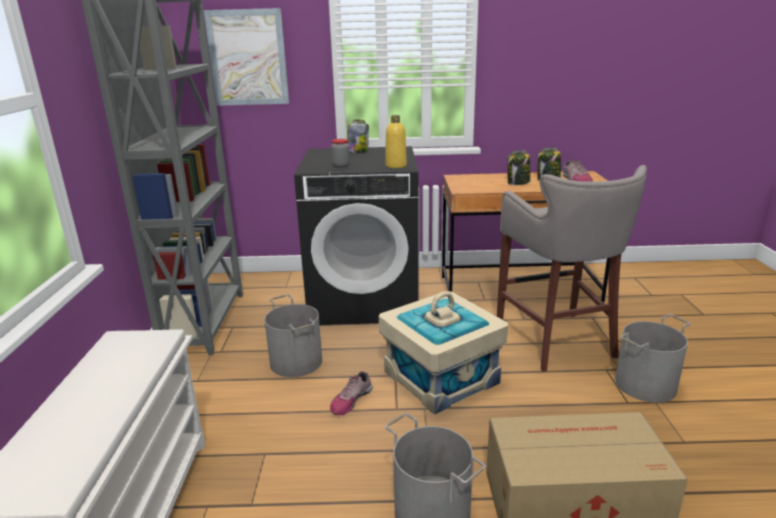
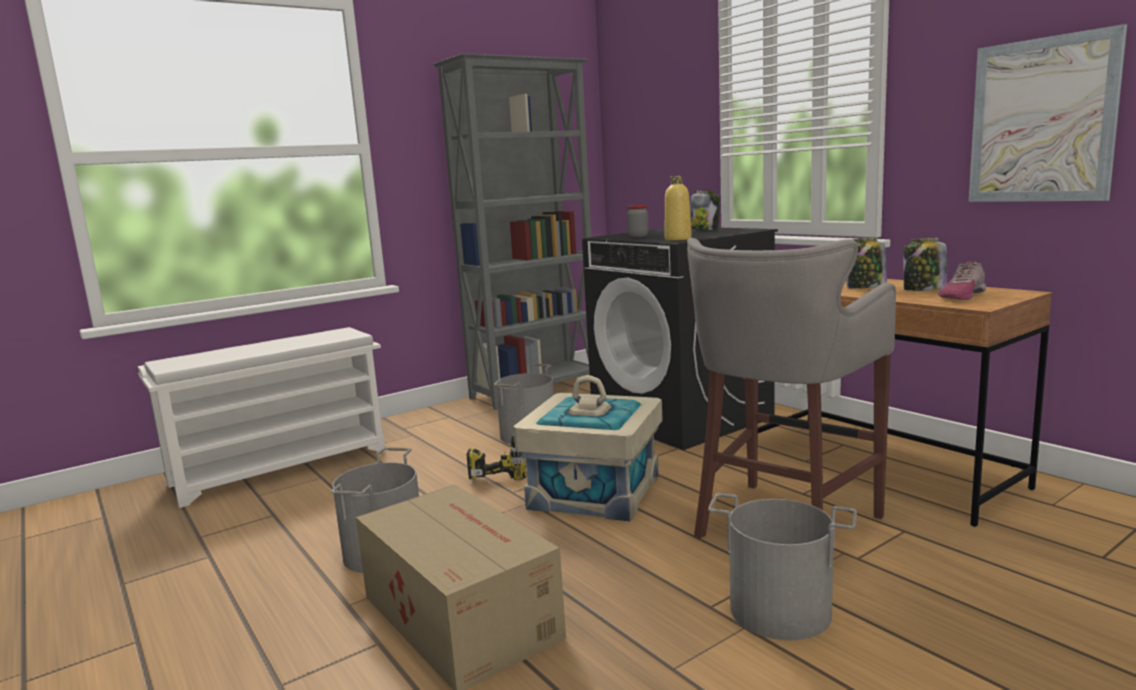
camera: 55 degrees right, 10 degrees down
(248, 58) = (652, 126): picture -> picture (1042, 121)
(351, 400) = (501, 471): shoe -> power drill

